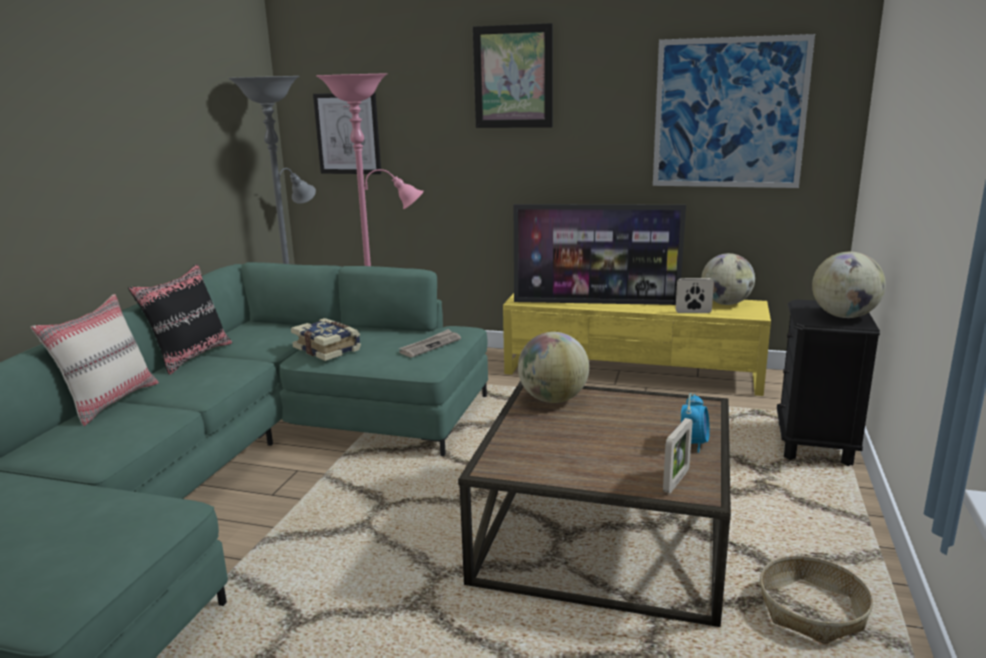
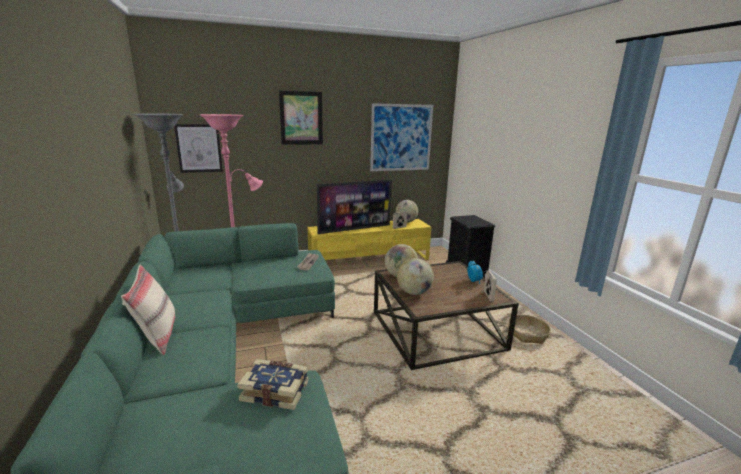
camera: 35 degrees left, 0 degrees up
(191, 356) = (170, 297): black pillow -> none
(328, 349) = (254, 275): book -> book (275, 391)
(844, 316) = (477, 221): globe -> globe (414, 292)

